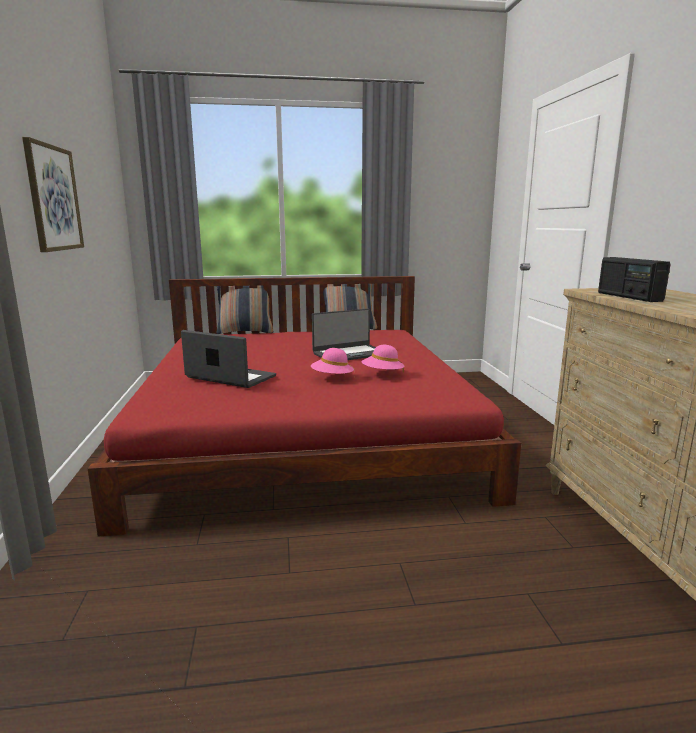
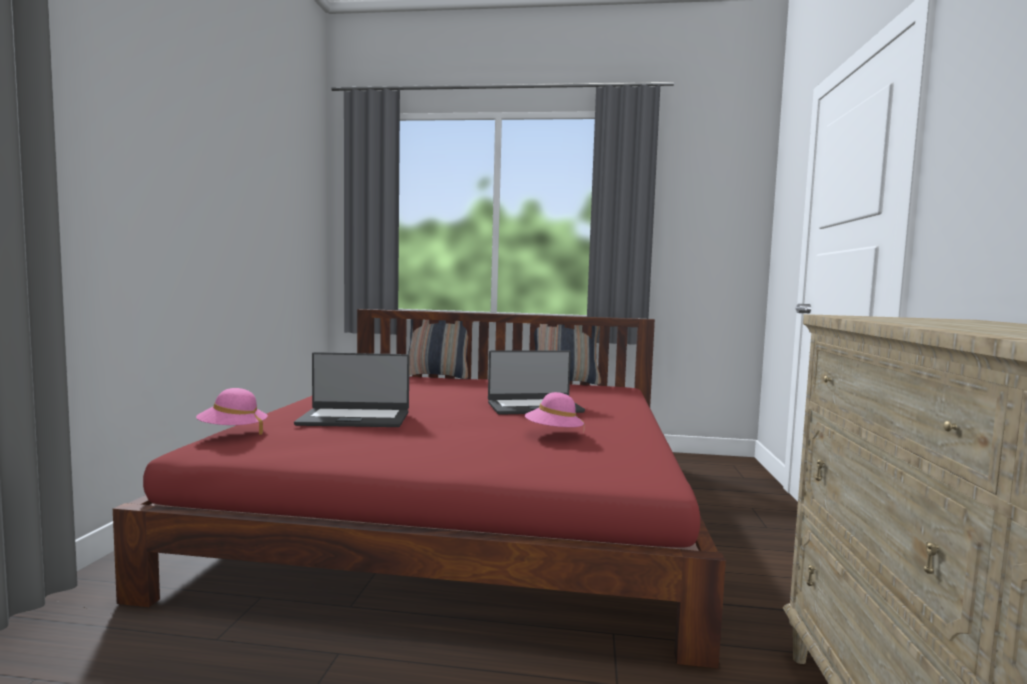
camera: 15 degrees right, 10 degrees down
(53, 198) = (196, 199): picture -> none
(230, 377) = (355, 418): laptop -> laptop turned 135 degrees clockwise
(332, 378) = (482, 432): pink hat -> pink hat (232, 432)
(628, 297) = (899, 321): radio -> none

